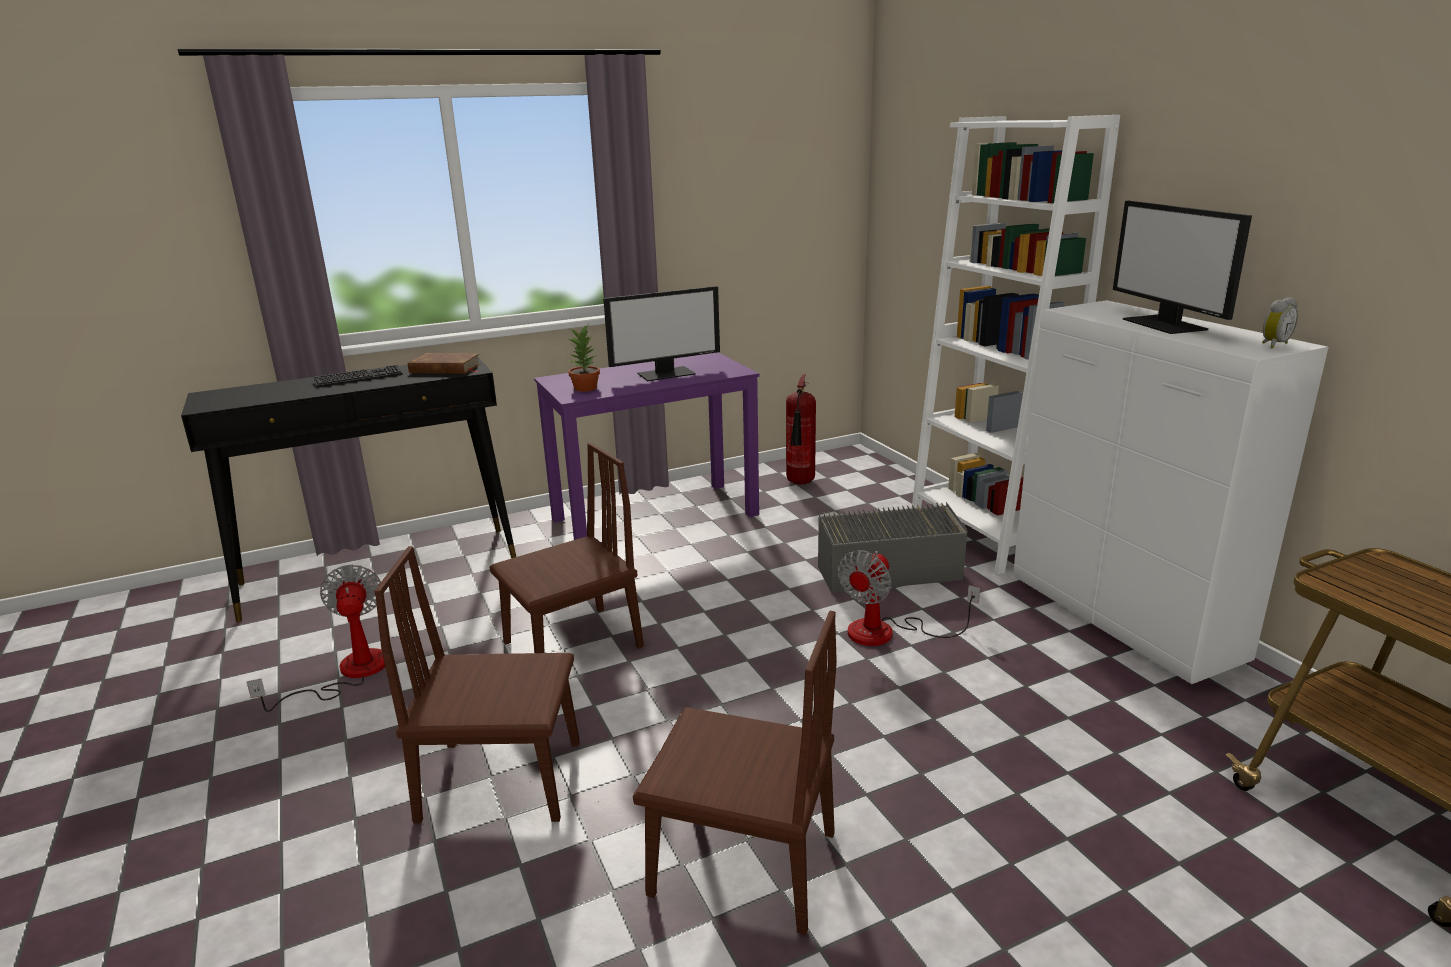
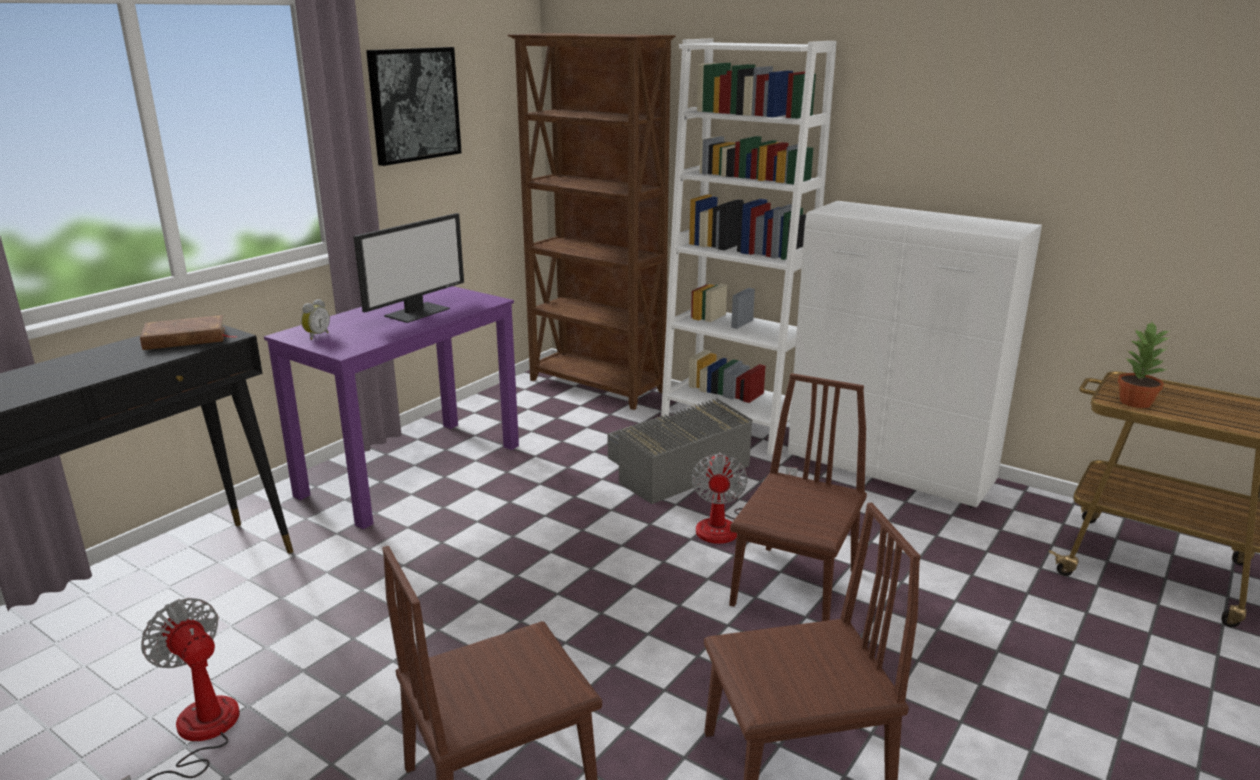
camera: 30 degrees left, 0 degrees up
(358, 378) = (76, 366): keyboard -> none
(572, 644) = (446, 622): brown chair -> brown chair (795, 587)
(586, 388) = (346, 339): potted plant -> potted plant (1136, 402)
(713, 184) = (414, 104): none -> picture
(800, 483) = (531, 407): fire extinguisher -> none
(878, 475) = (596, 387): none -> brown bookcase
(1166, 324) = (915, 217): monitor -> none
(1273, 345) = (1009, 227): alarm clock -> alarm clock (316, 335)

